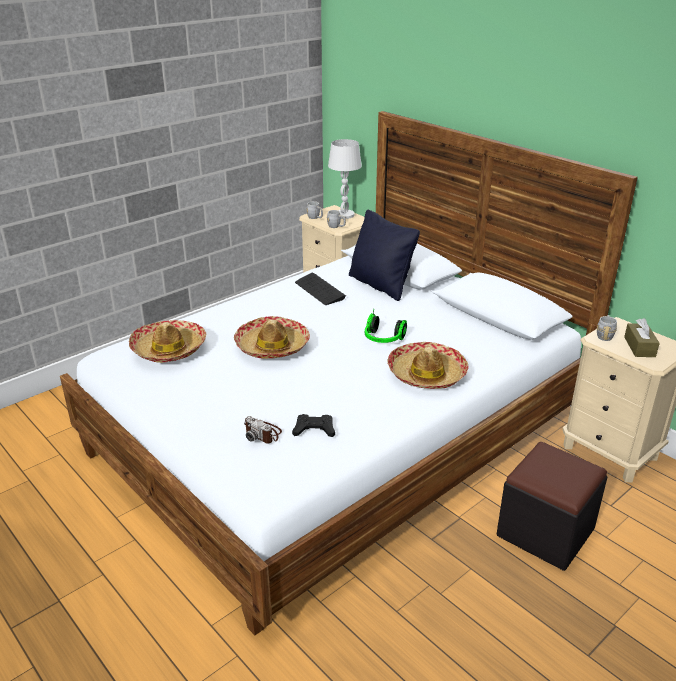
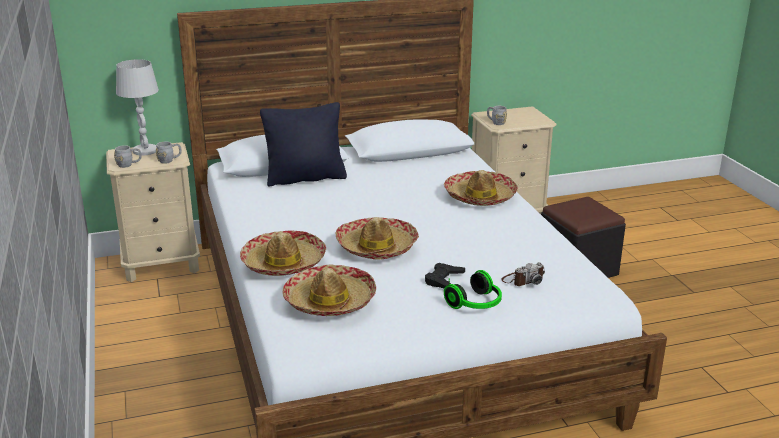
camera: 65 degrees left, 5 degrees down
(221, 317) = (283, 263): none -> hat
(314, 429) = (530, 257): black game controller -> black game controller (443, 279)
(319, 290) = (282, 205): keyboard -> none
(383, 339) = (408, 200): headphones -> headphones (476, 304)
(639, 347) = (520, 118): brown tissue box -> none

